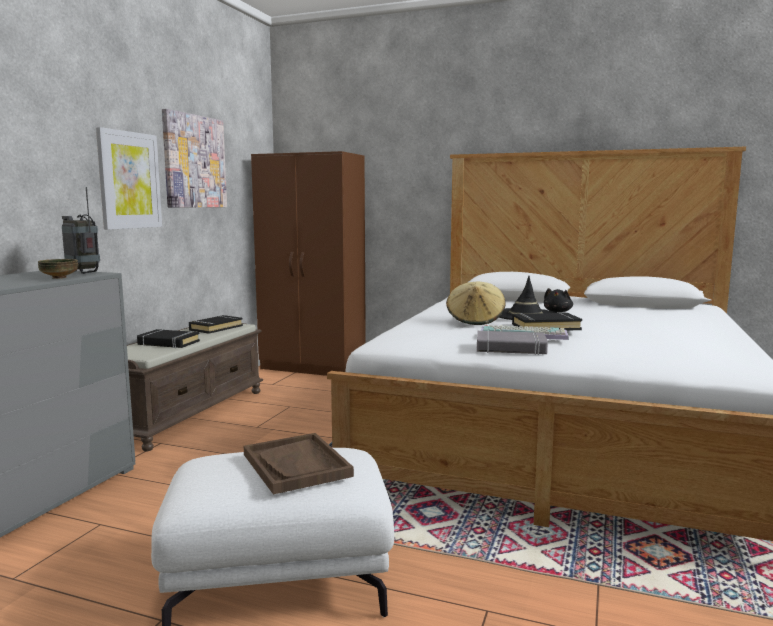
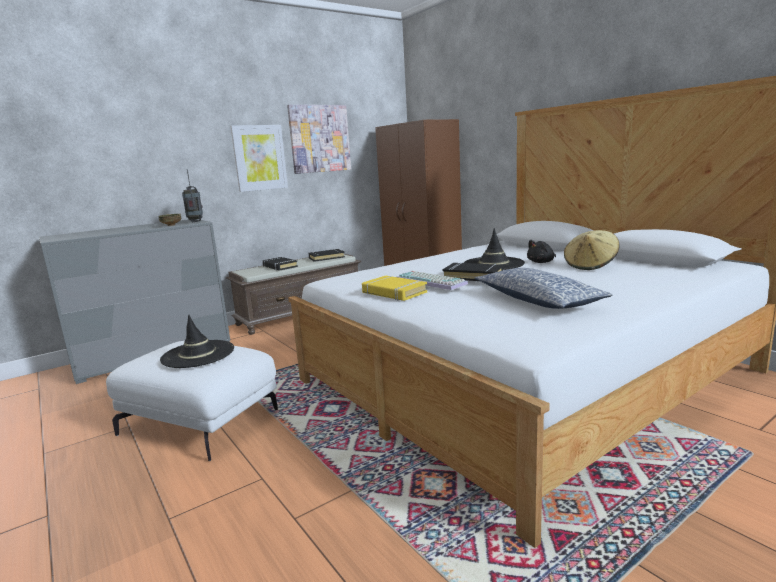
camera: 35 degrees right, 5 degrees up
(296, 465) = (198, 354): brown tray -> black hat
(475, 320) = (436, 266): beige hat -> beige hat (590, 265)
(510, 348) = (394, 293): grey book -> yellow book
(657, 342) = (537, 300): none -> pillow

